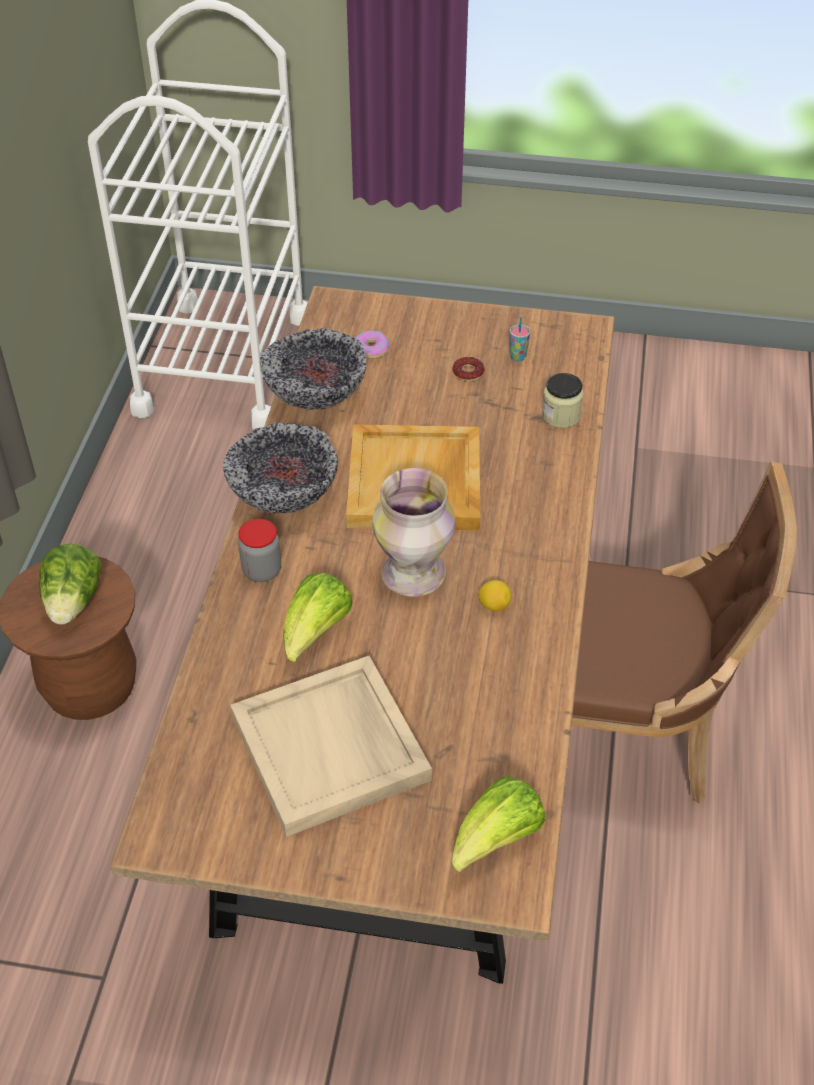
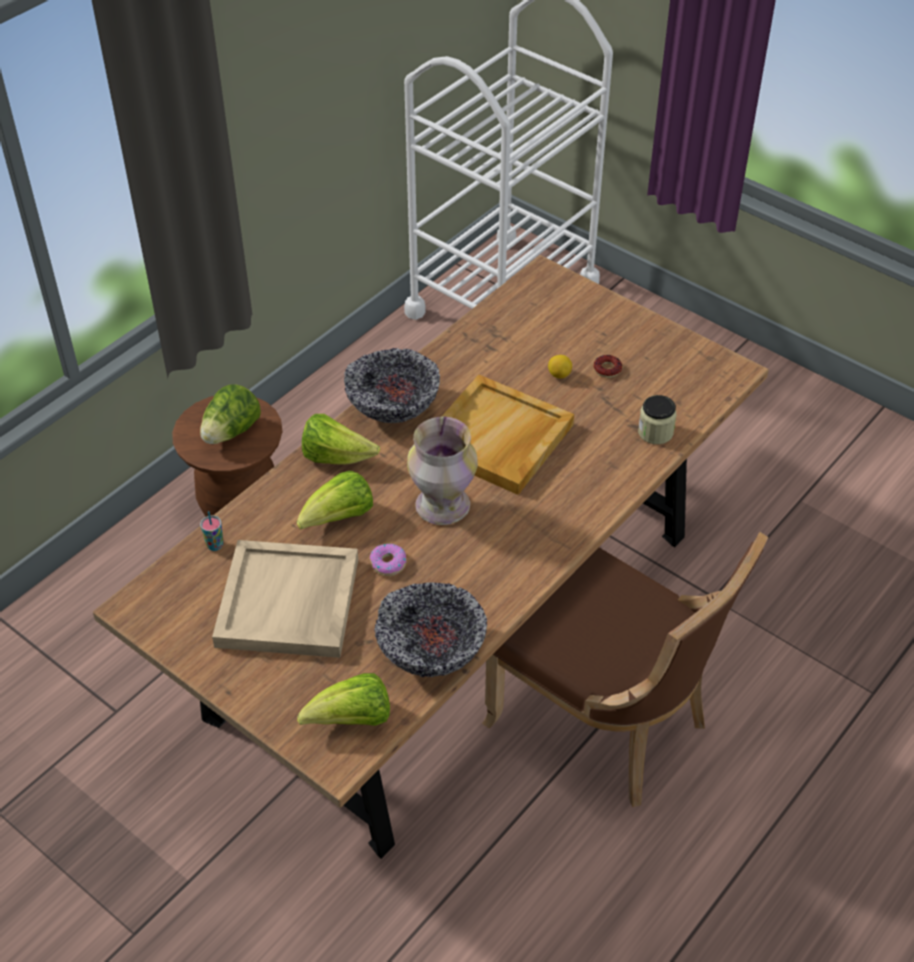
camera: 30 degrees right, 0 degrees up
(262, 571) = (336, 457): jar -> lettuce
(315, 395) = (474, 342): bowl -> bowl (430, 652)
(371, 349) = (545, 321): donut -> donut (388, 563)
(494, 605) = (484, 555): lemon -> lemon (559, 375)
(518, 357) = (658, 372): cup -> cup (215, 545)

